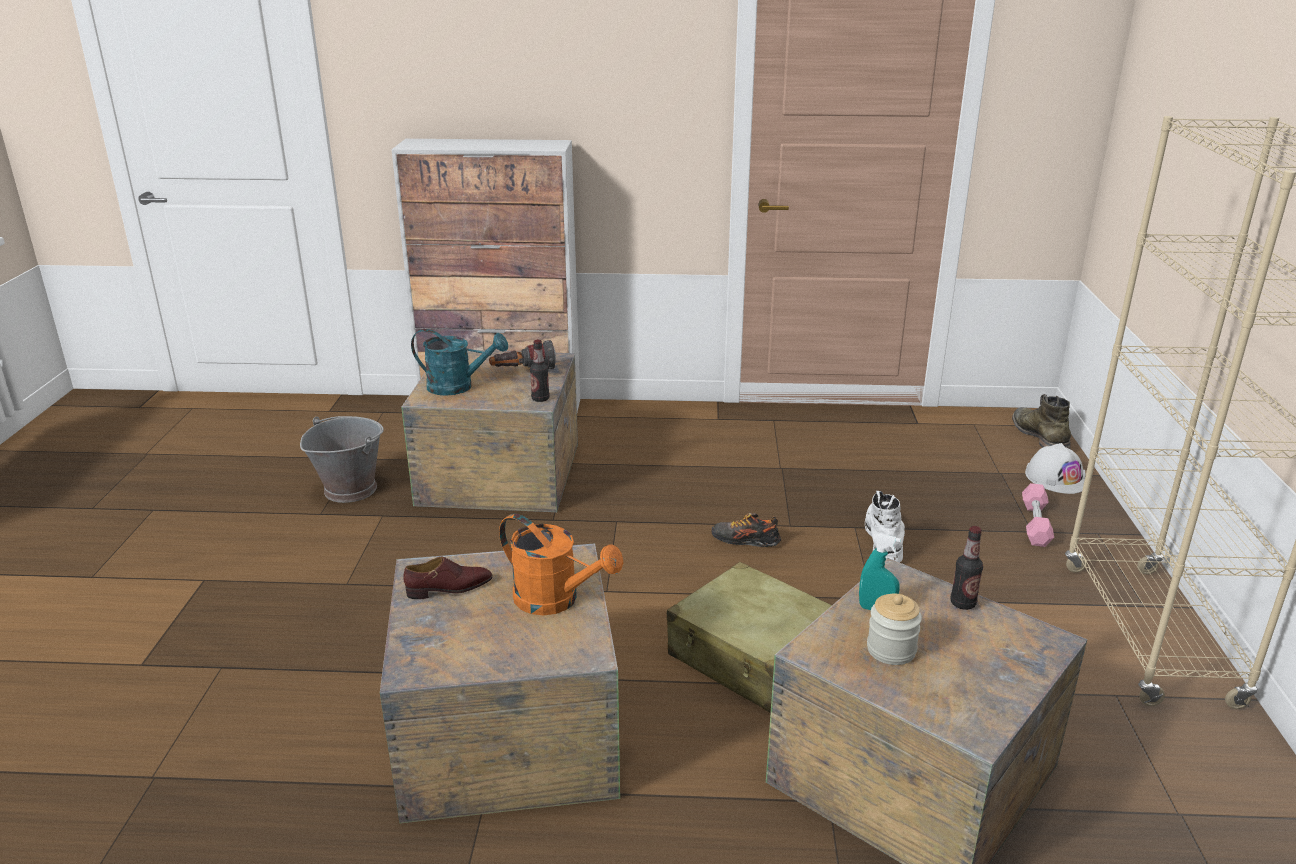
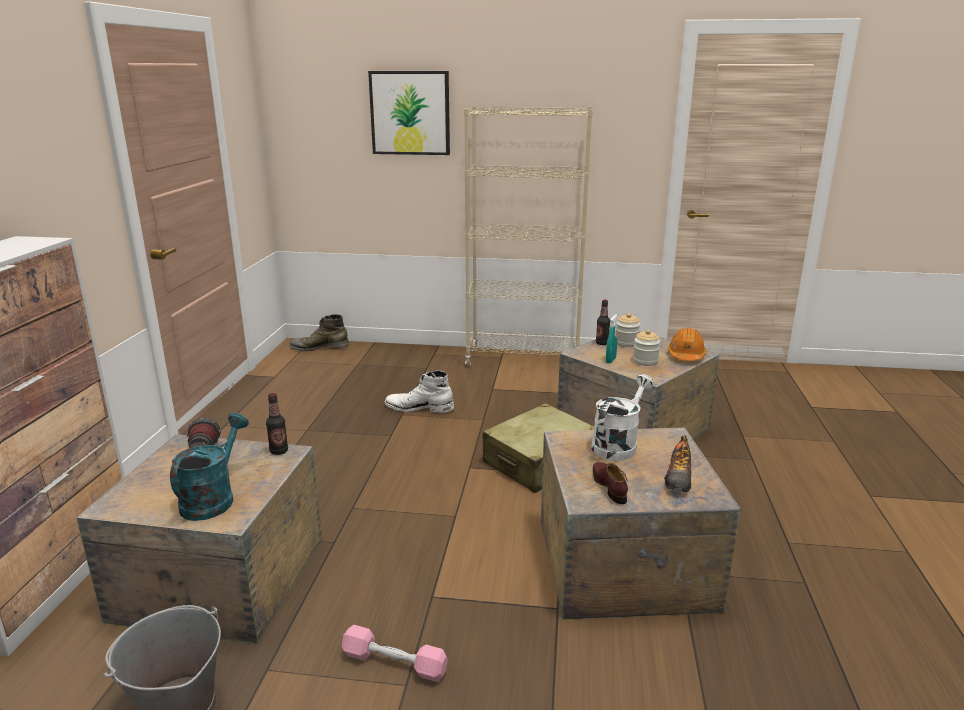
camera: 85 degrees left, 5 degrees down
(556, 600) = (618, 445): orange watering can -> white watering can
(745, 540) = (404, 453): shoe -> shoe (679, 478)
(951, 709) = (686, 356): none -> orange hard hat
(980, 633) = (626, 343): none -> jar
(1035, 524) = (419, 366): pink dumbbell -> pink dumbbell (394, 663)
(1055, 478) = (372, 352): white hard hat -> none
(1226, 110) = (410, 113): none -> picture

